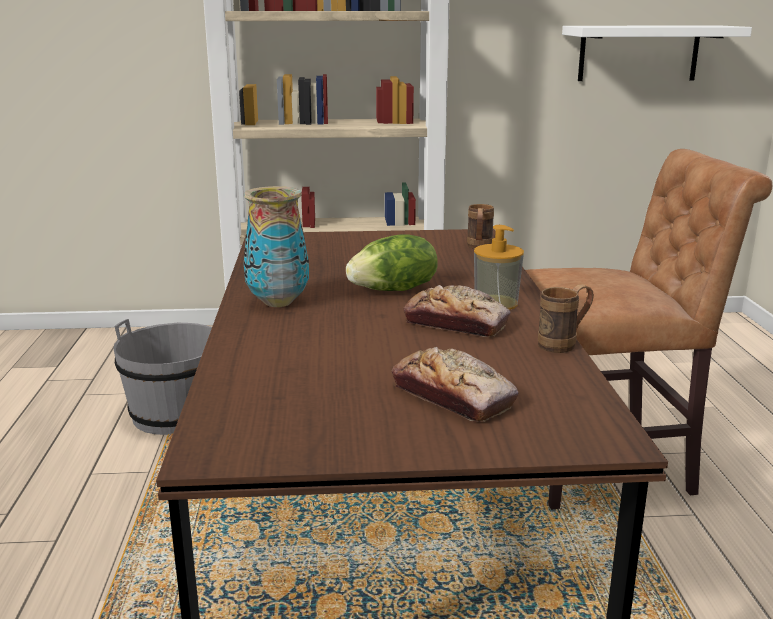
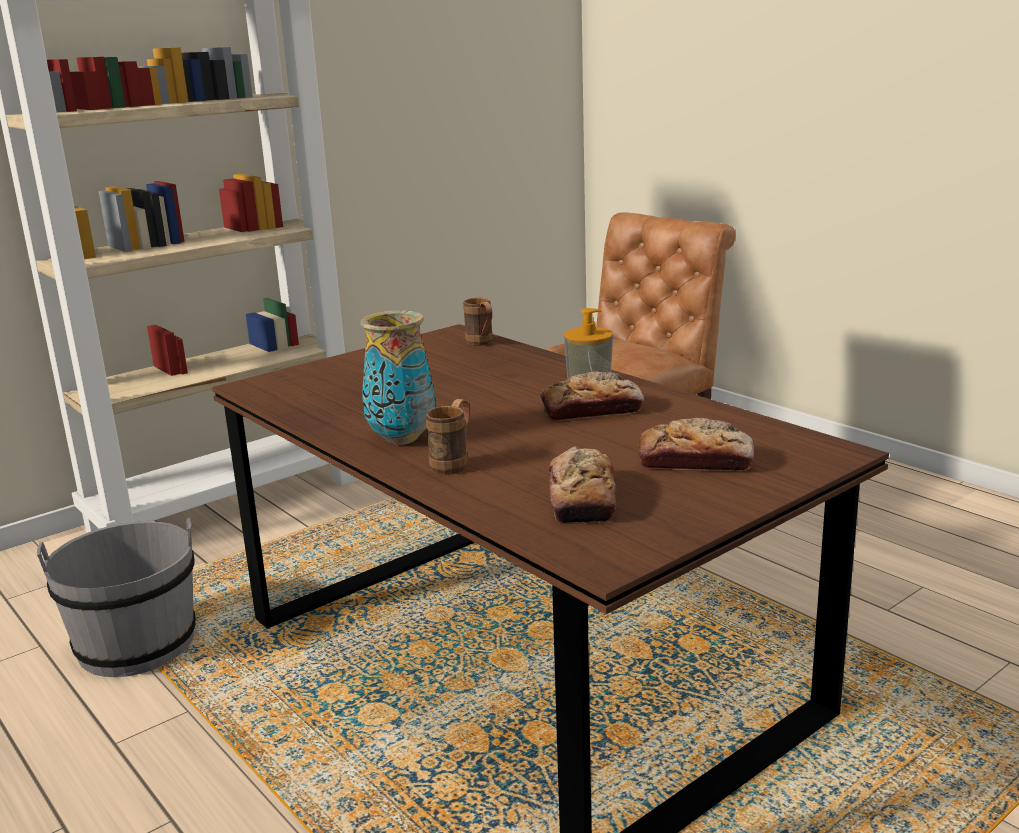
camera: 35 degrees left, 0 degrees up
(299, 393) = (581, 498): none -> bread
(394, 290) = (485, 398): lettuce -> none
(564, 344) = (697, 401): brown mug -> brown mug (454, 463)
(638, 53) = (467, 121): white shelf -> none

